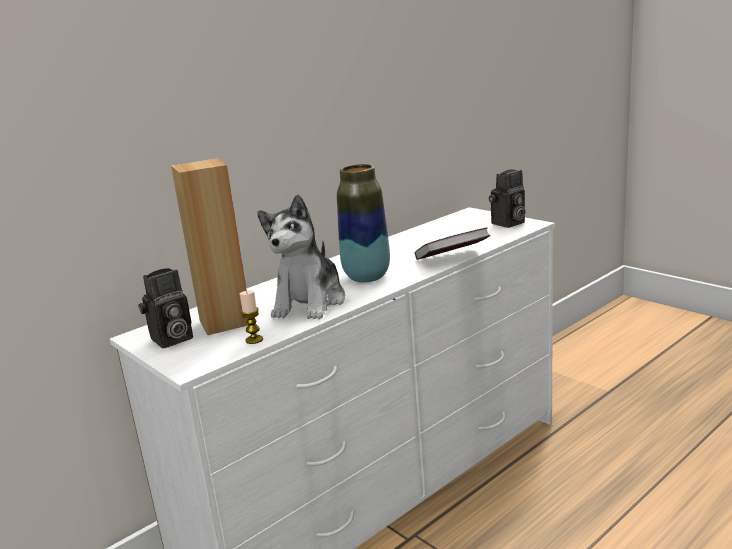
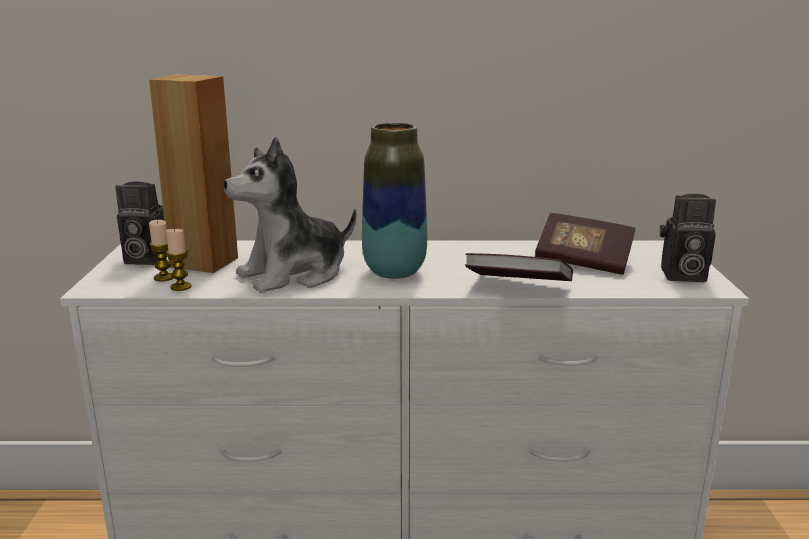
camera: 40 degrees right, 0 degrees up
(224, 341) = (164, 277): none -> candle
(450, 234) = (583, 262): none -> book

